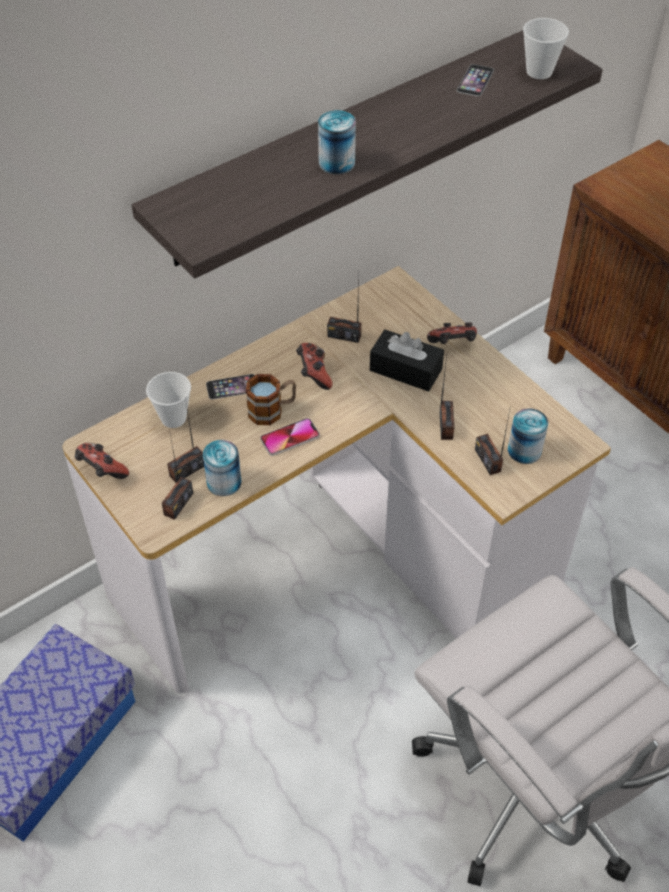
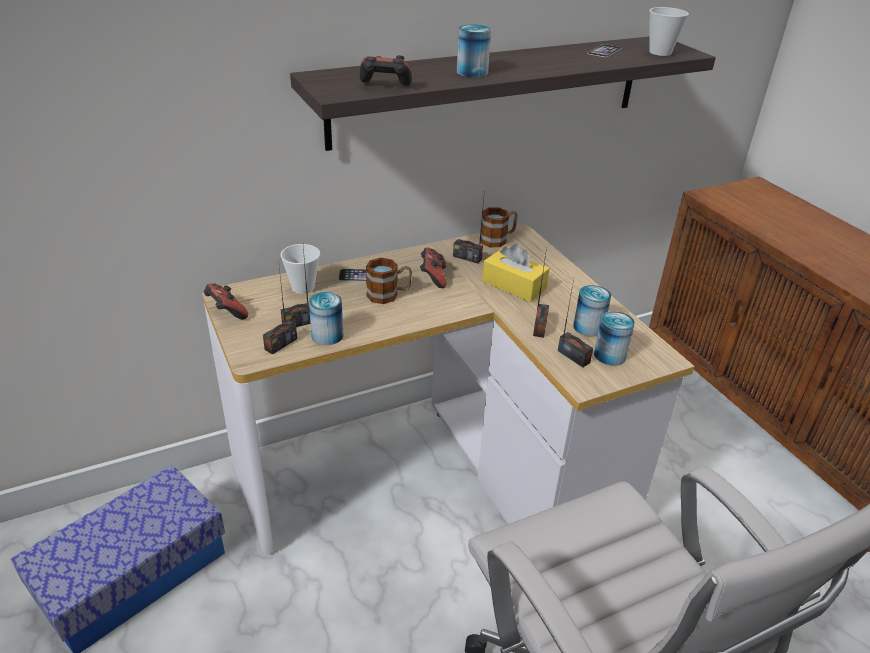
camera: 10 degrees right, 15 degrees down
(290, 438) = (397, 315): phone -> none
(372, 299) = (498, 239): none -> mug
(405, 370) = (514, 285): black tissue box -> yellow tissue box
(452, 346) = (559, 276): game controller -> game controller (385, 88)
(488, 460) = (573, 357): radio -> radio turned 150 degrees clockwise
(496, 415) = (588, 327): none -> can

